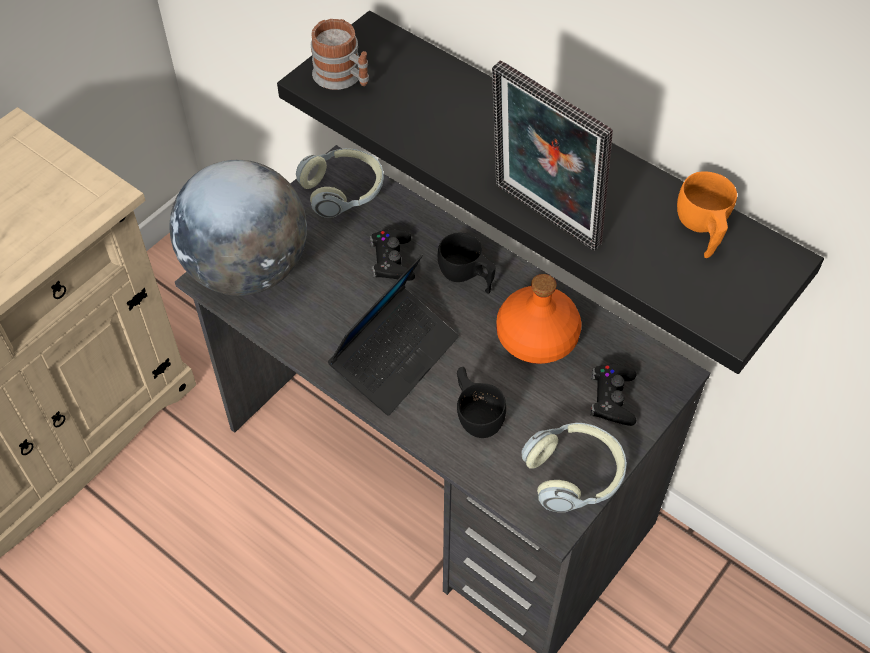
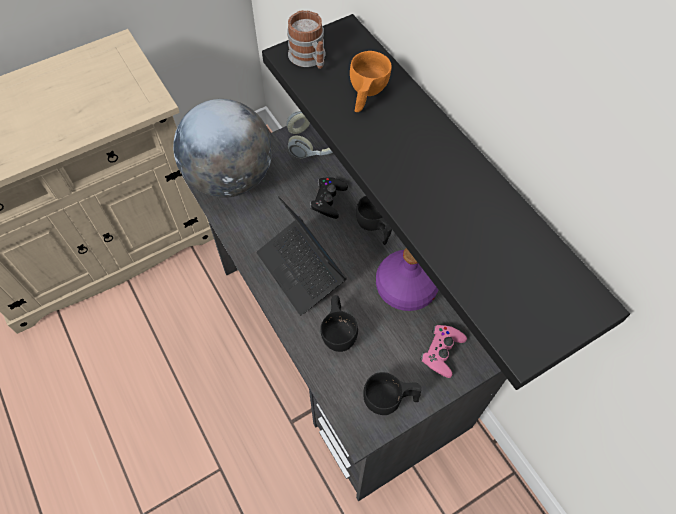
camera: 20 degrees right, 5 degrees up
(395, 357) = (301, 270): laptop -> laptop turned 90 degrees clockwise
(536, 337) = (405, 287): orange bottle -> purple bottle
(542, 219) = (407, 209): picture frame -> none
(574, 474) = (390, 400): headphones -> black cup
(612, 398) = (442, 352): black game controller -> pink game controller
(701, 230) = (533, 257): orange cup -> orange cup (366, 95)

